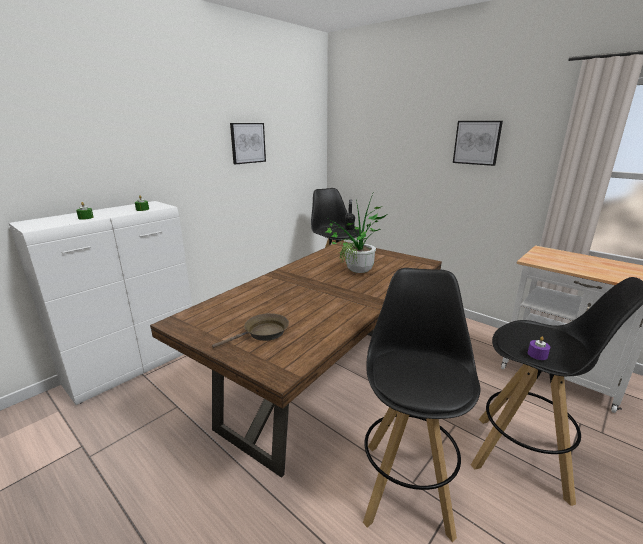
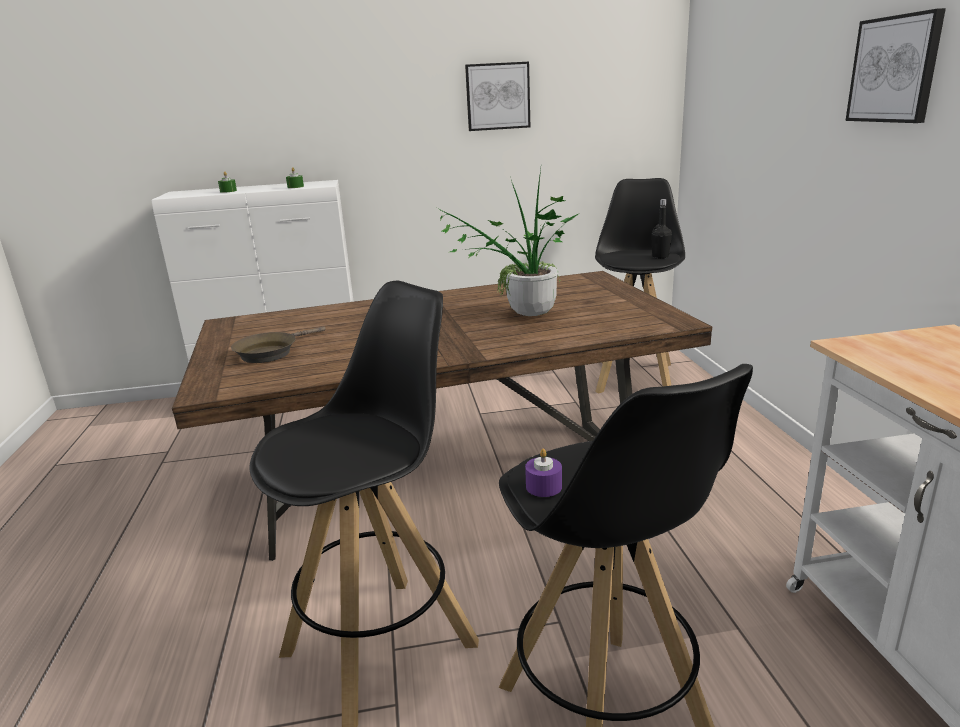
camera: 40 degrees right, 0 degrees up
(263, 333) = (270, 352): brown frying pan -> brown frying pan turned 120 degrees clockwise

